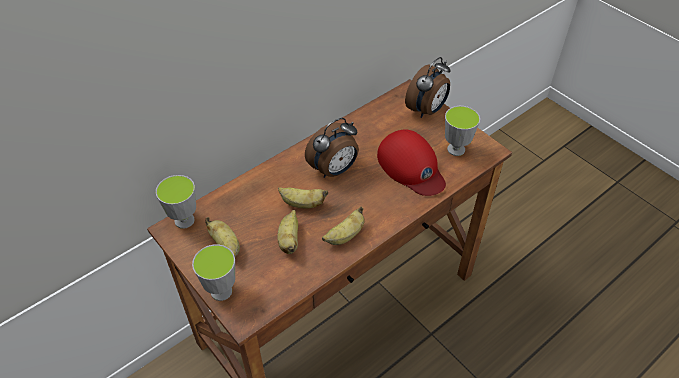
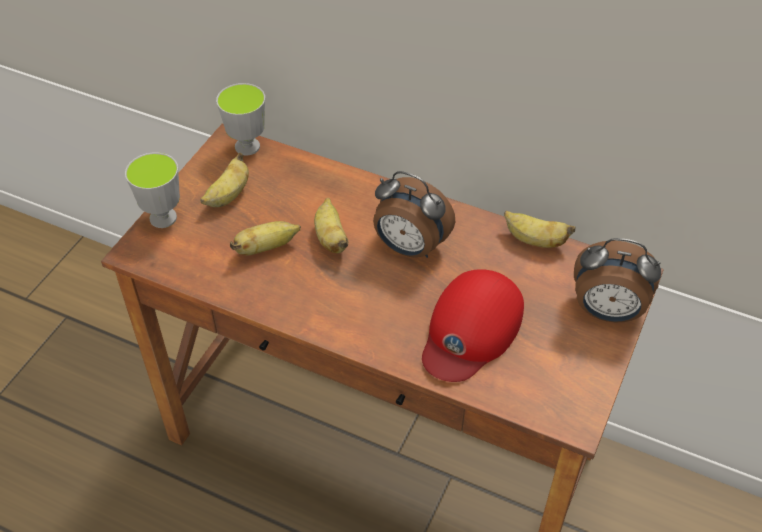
camera: 65 degrees right, 0 degrees up
(345, 236) = (300, 299): banana -> banana (534, 240)
(456, 149) = (545, 374): cup -> none

